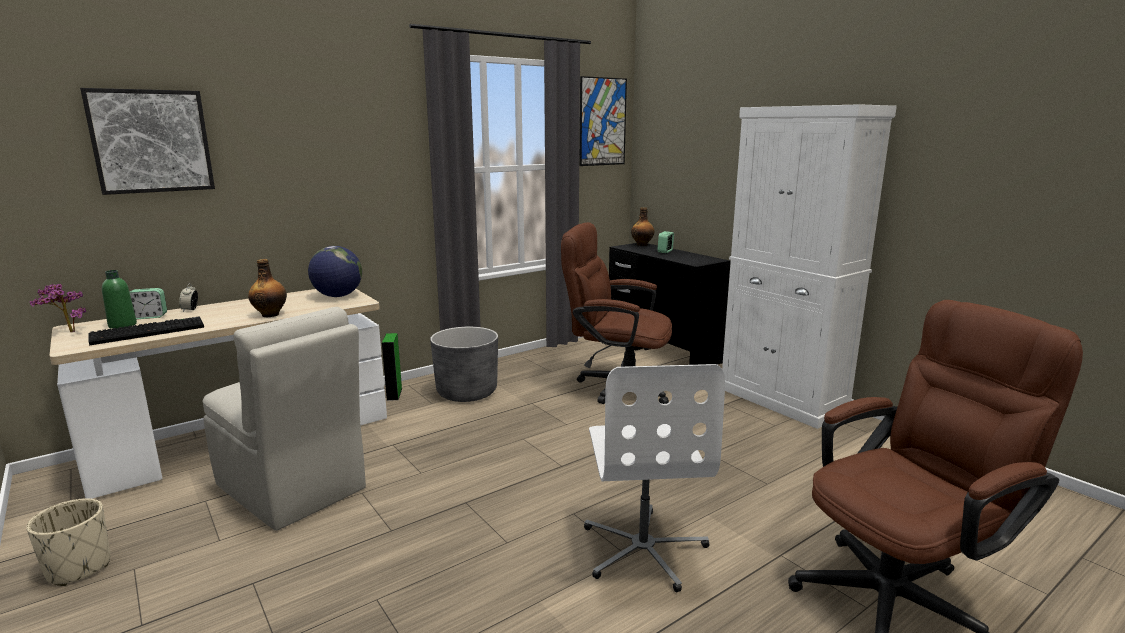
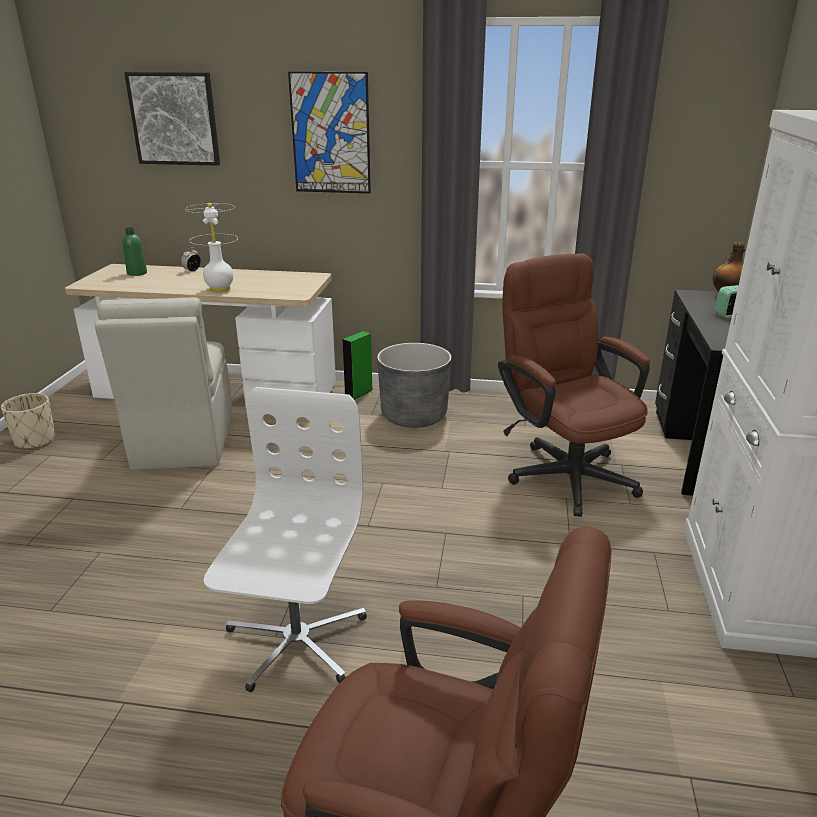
camera: 45 degrees right, 10 degrees up
(67, 332) = (106, 270): potted plant -> none
(149, 317) = (162, 270): alarm clock -> none
(149, 331) = (136, 283): keyboard -> none
(270, 314) = (220, 289): bottle -> white table lamp
(338, 296) = (296, 284): globe -> none
(602, 122) = (709, 106): picture -> picture (330, 134)
(643, 549) = (295, 640): white office chair -> white office chair turned 150 degrees clockwise

